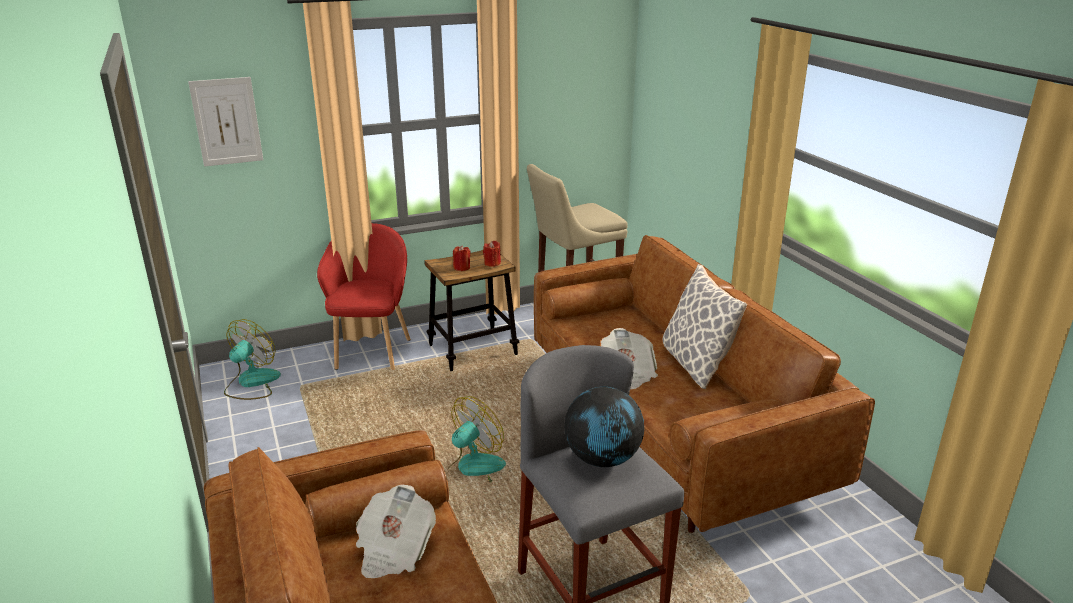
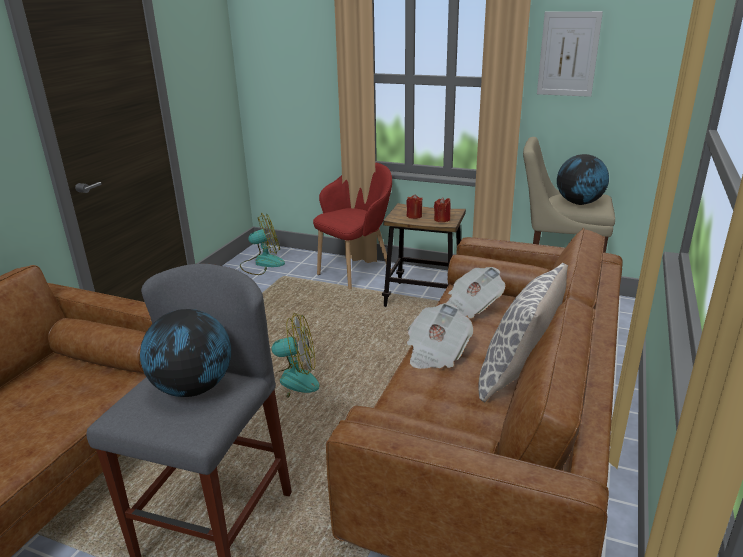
camera: 45 degrees right, 0 degrees up
(227, 121) = (282, 56): picture -> picture (568, 54)
(394, 550) = (70, 385): newspaper -> newspaper (471, 306)
(590, 216) = (579, 203): none -> globe

